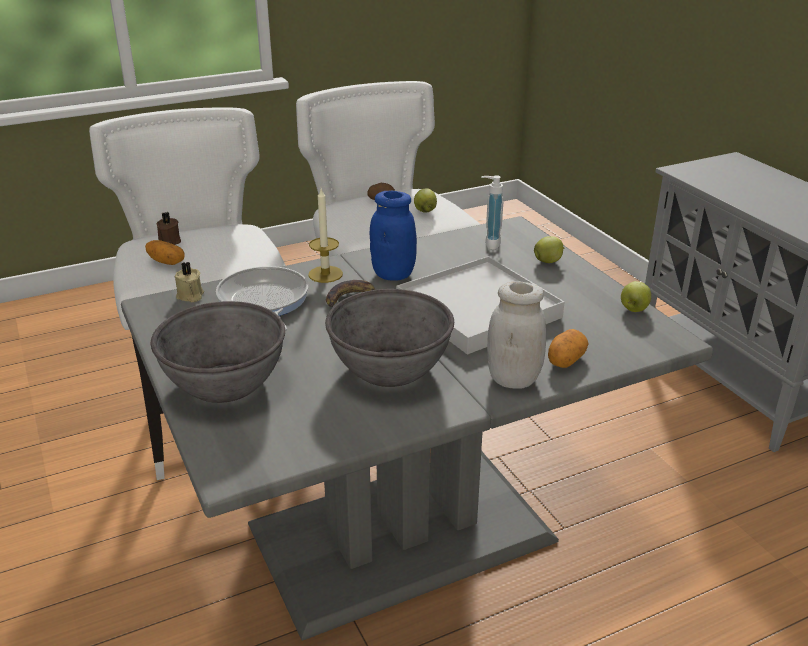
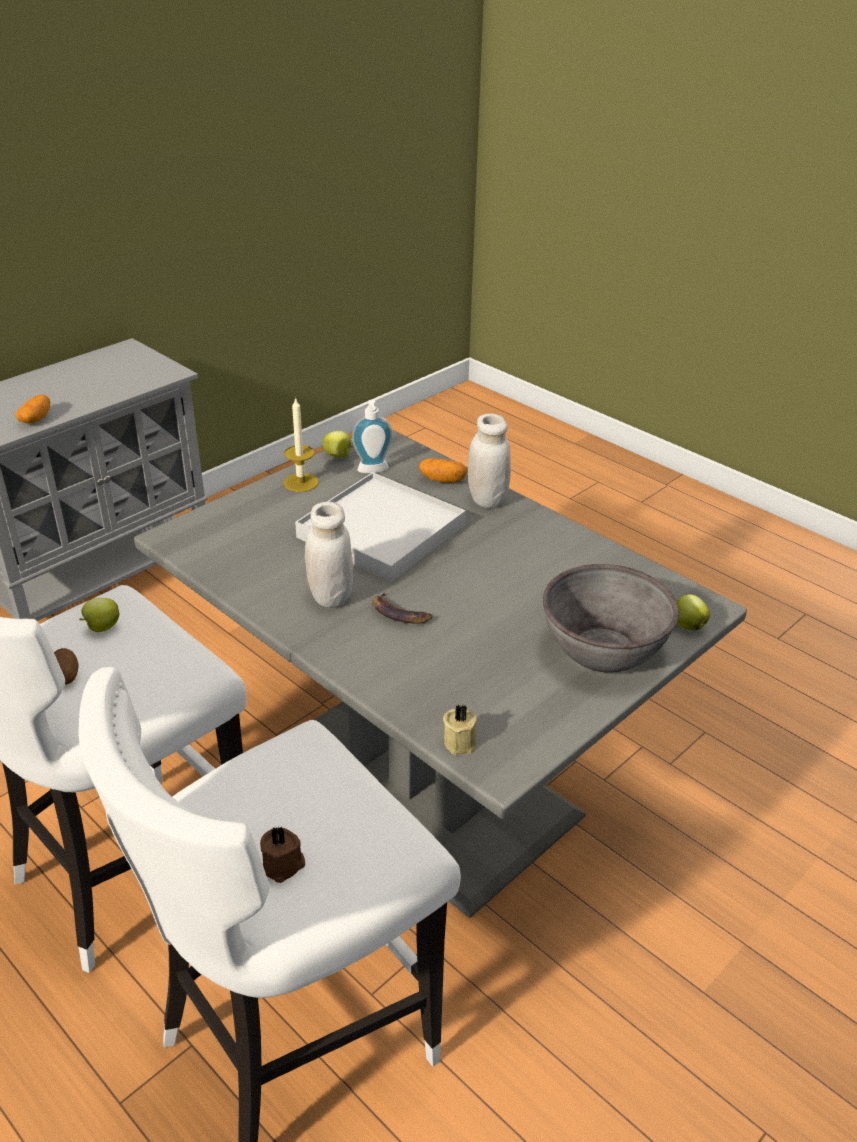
camera: 110 degrees left, 5 degrees up
(167, 262) = (347, 839): potato -> potato (36, 419)
(264, 302) = (441, 674): frying pan -> none
(325, 274) = (352, 646): candle -> candle (301, 482)
(389, 368) = (512, 561): grey bowl -> none
(393, 274) = (331, 596): blue jar -> white jar
(489, 243) = (224, 546): soap dispenser -> soap dispenser (373, 471)
(548, 261) = (258, 505): apple -> apple (687, 625)

